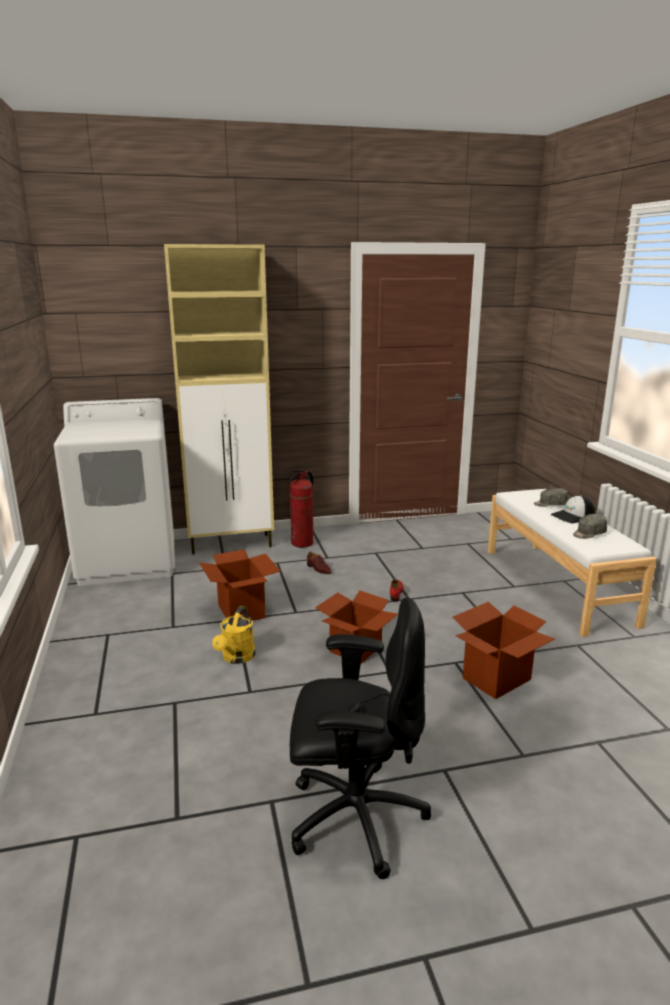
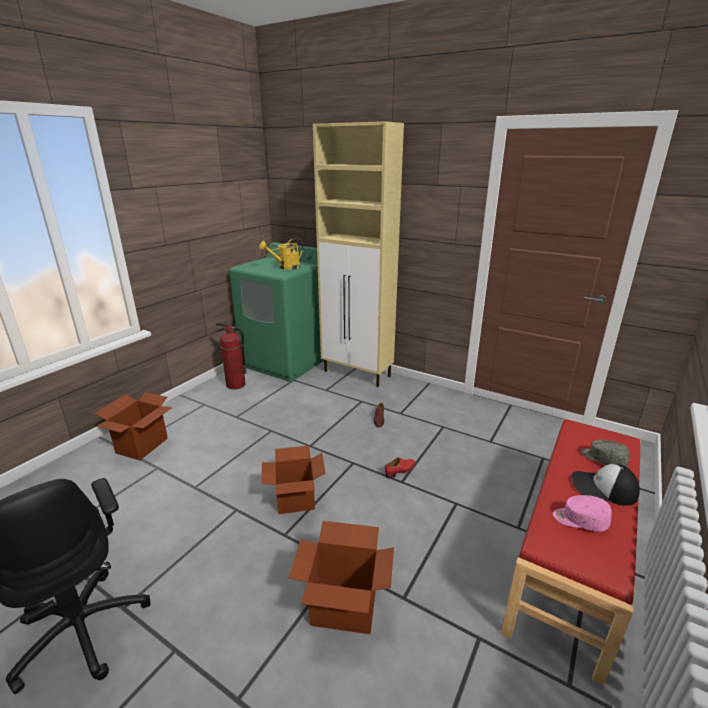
camera: 45 degrees right, 5 degrees up
(129, 561) = (286, 362): white washing machine -> green washing machine
(236, 658) = (227, 458): yellow watering can -> yellow watering can (285, 267)
(241, 611) = (283, 427): cardboard box -> cardboard box (142, 446)
(302, 543) = (402, 393): fire extinguisher -> fire extinguisher (236, 385)
(557, 585) = (571, 557): white bench -> red bench
(588, 533) = (580, 520): grey cap -> pink cap

